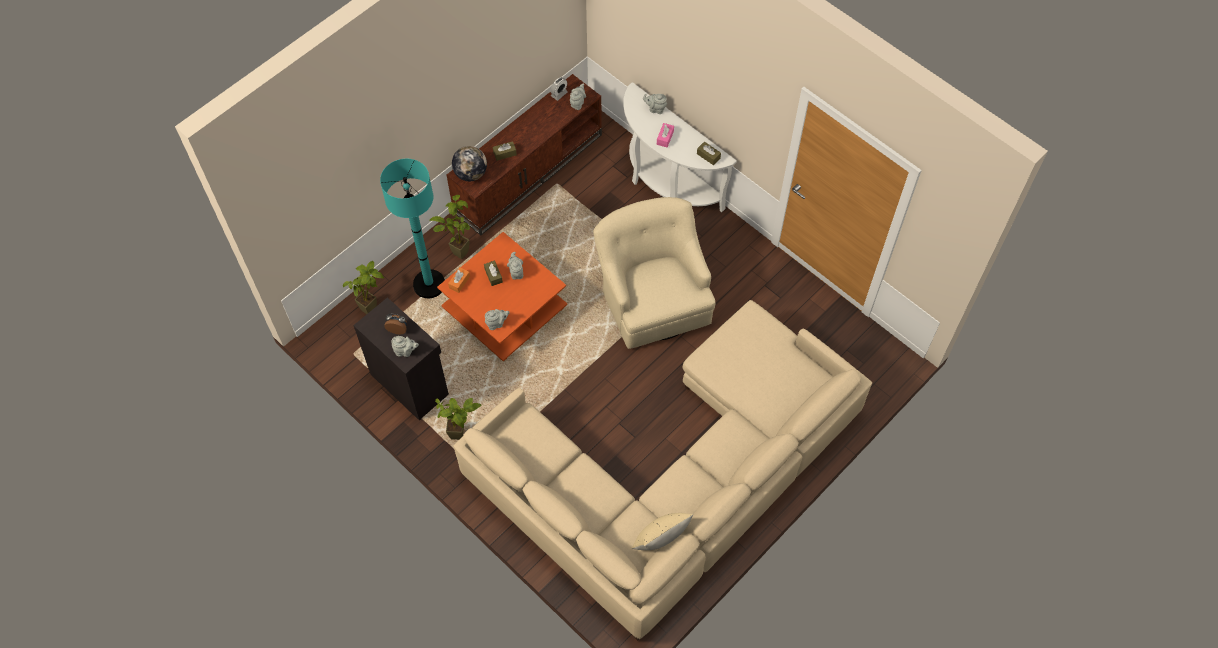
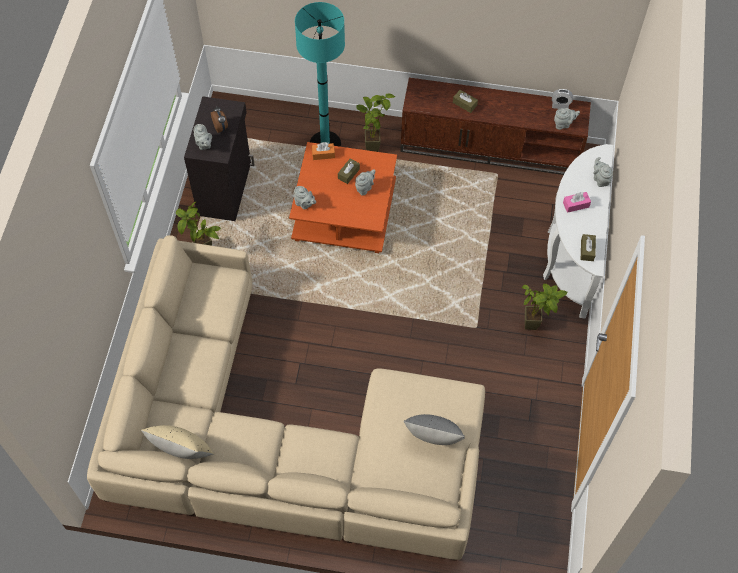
camera: 55 degrees right, 0 degrees up
(374, 306) = (276, 122): potted plant -> potted plant (536, 326)
(470, 174) = (424, 93): globe -> none
(653, 297) = (444, 315): beige armchair -> none
(773, 358) = (433, 440): none -> grey pillow

